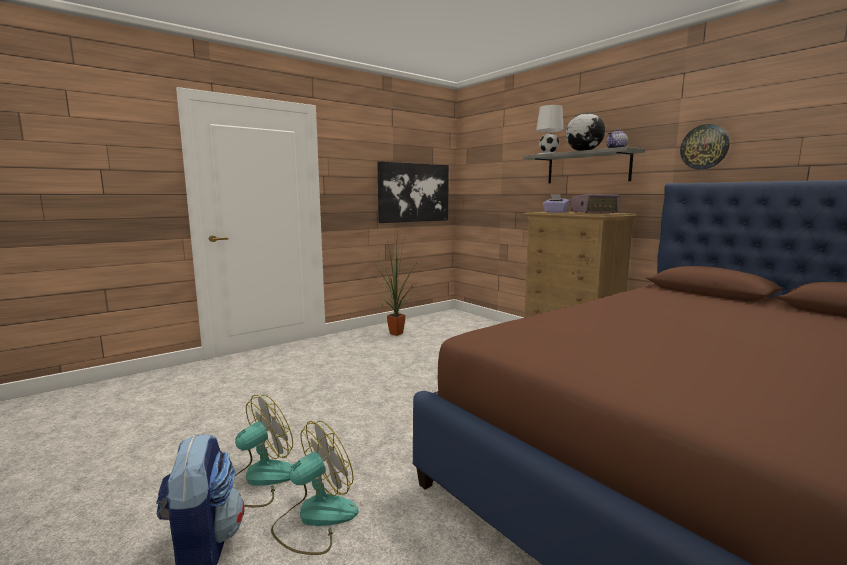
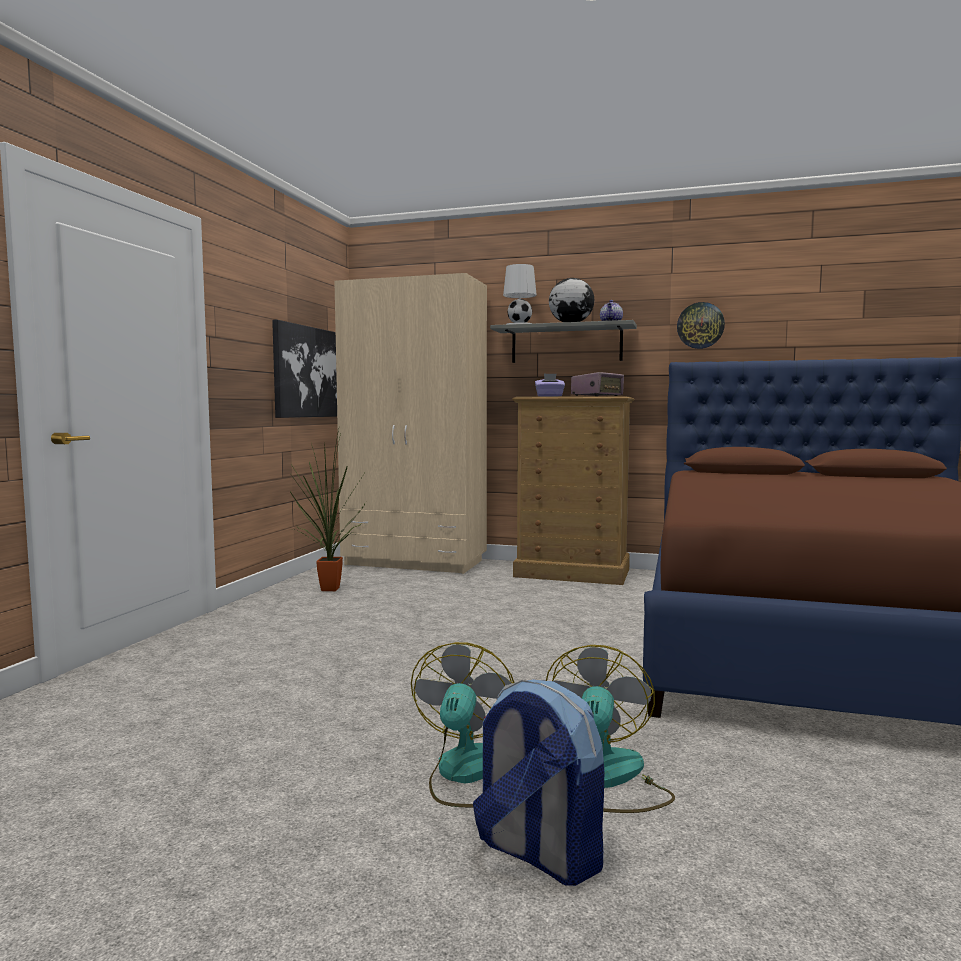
camera: 35 degrees left, 5 degrees down
(474, 324) = (415, 562): none -> beige wardrobe

